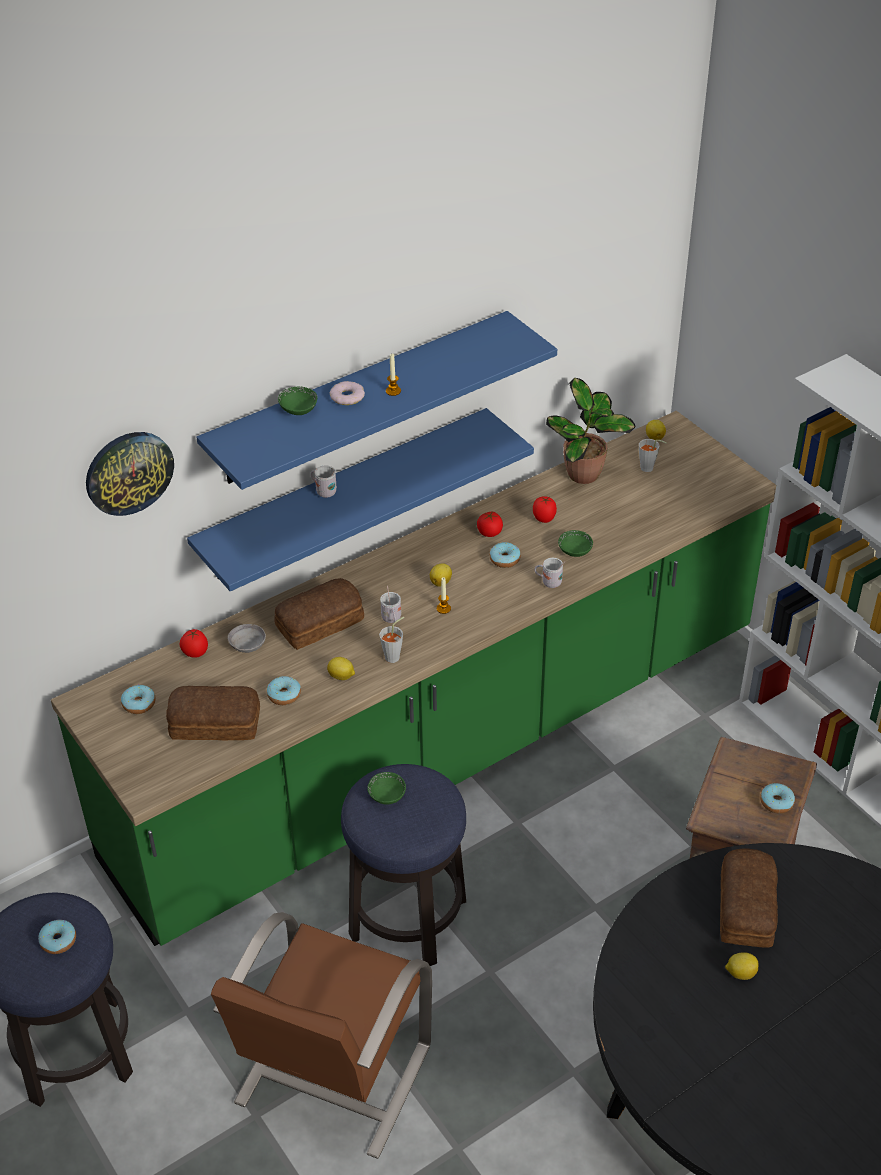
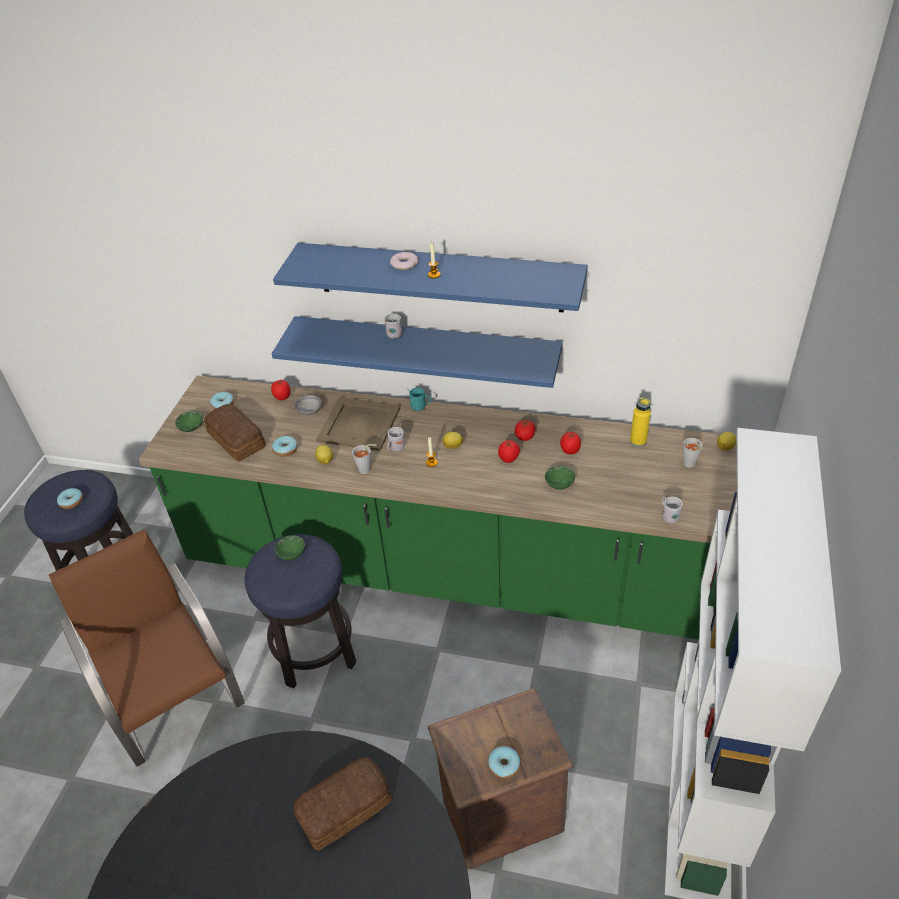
camera: 50 degrees right, 0 degrees up
(129, 472) = (246, 245): wall clock -> none
(298, 410) = (367, 257): green bowl -> green bowl (191, 427)
(321, 623) = (359, 424): bread -> beige tray
(331, 1076) = (174, 698): brown chair -> brown chair turned 75 degrees clockwise
(356, 569) = (420, 407): none -> turquoise mug
(504, 559) = (509, 459): donut -> tomato
(548, 582) = (514, 491): white mug -> white mug (668, 516)
(585, 475) = (638, 441): potted plant -> yellow bottle
(740, 973) = (278, 846): lemon -> none

